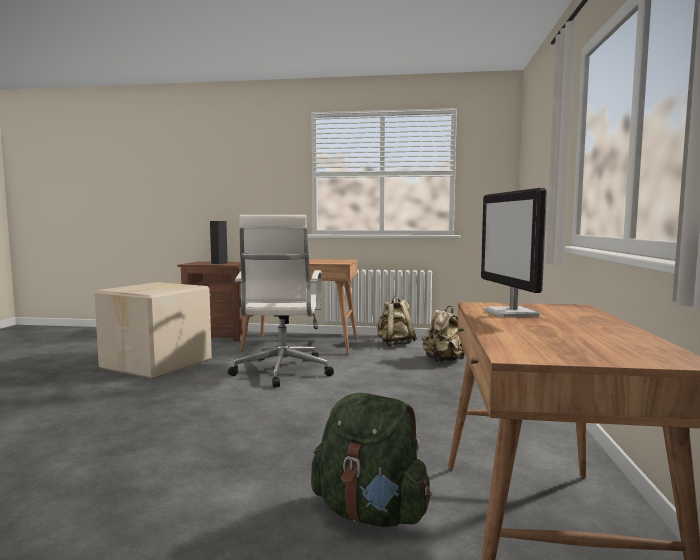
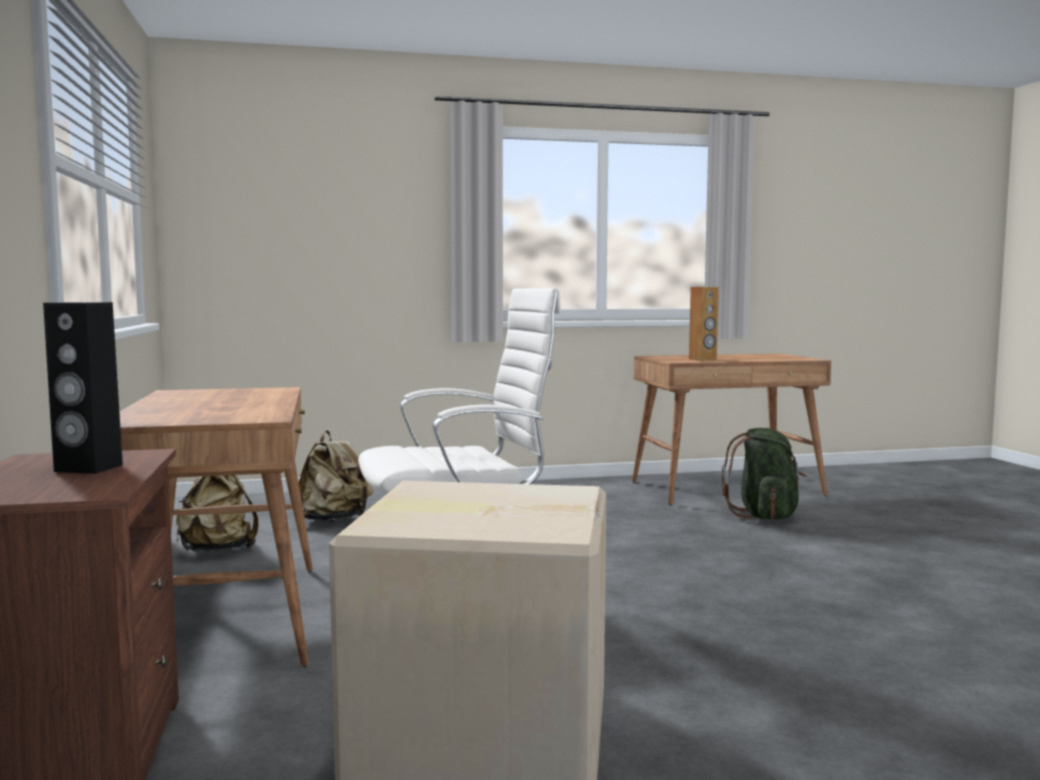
camera: 110 degrees left, 0 degrees up
(512, 313) = (703, 359): monitor -> brown speaker

